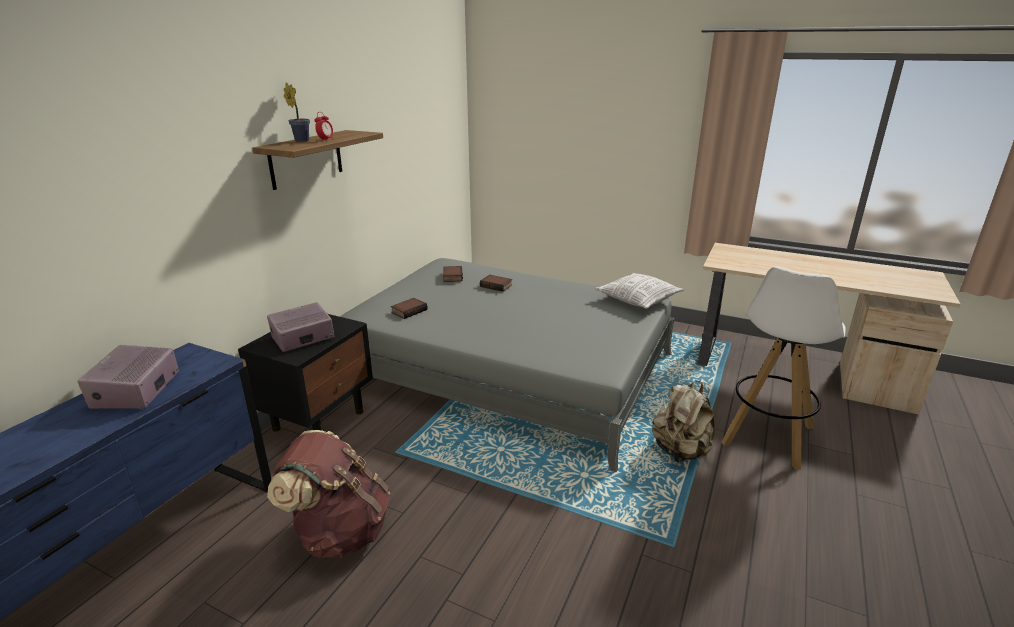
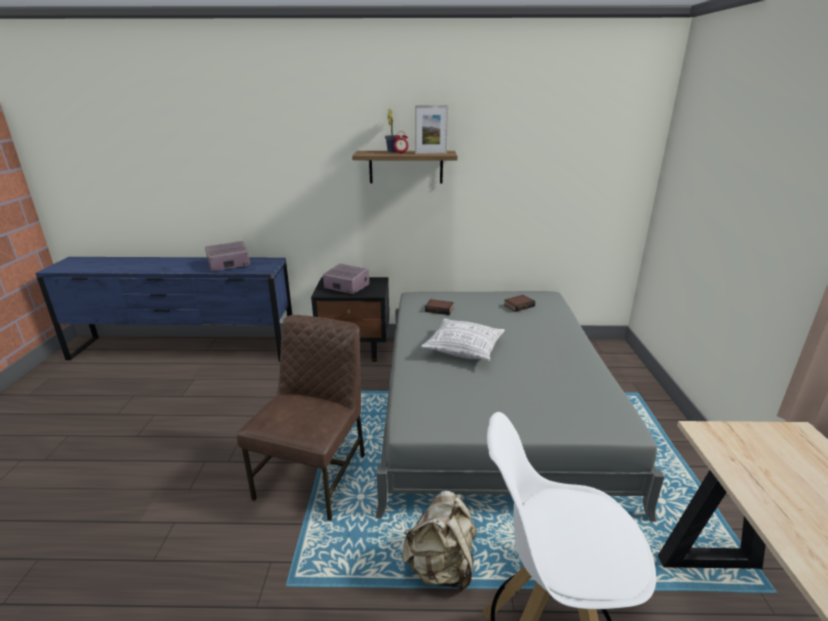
camera: 65 degrees right, 0 degrees up
(340, 532) = (254, 398): brown backpack -> none
(349, 135) = (431, 153): none -> picture frame
(497, 285) = (529, 329): book -> none
(535, 501) = (314, 475): none -> brown chair
(638, 300) = (609, 417): pillow -> pillow (464, 349)

